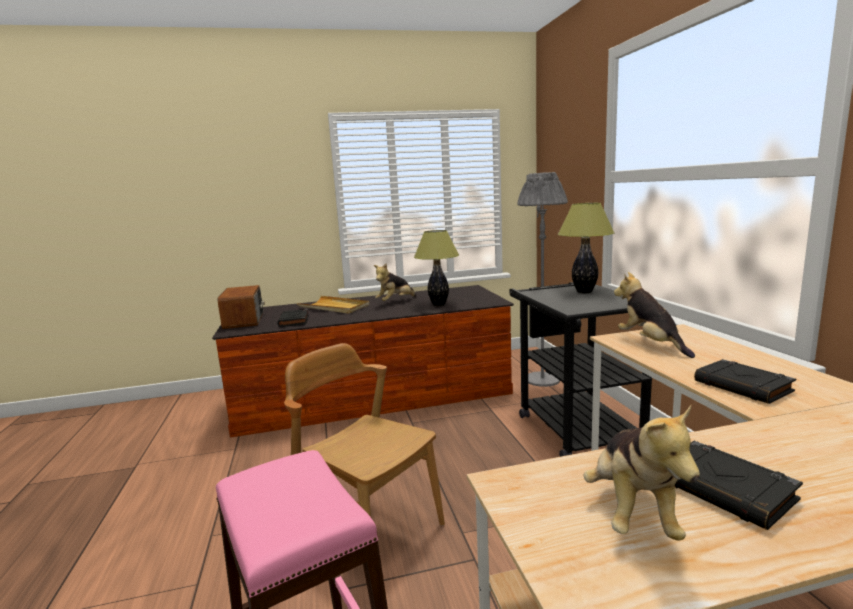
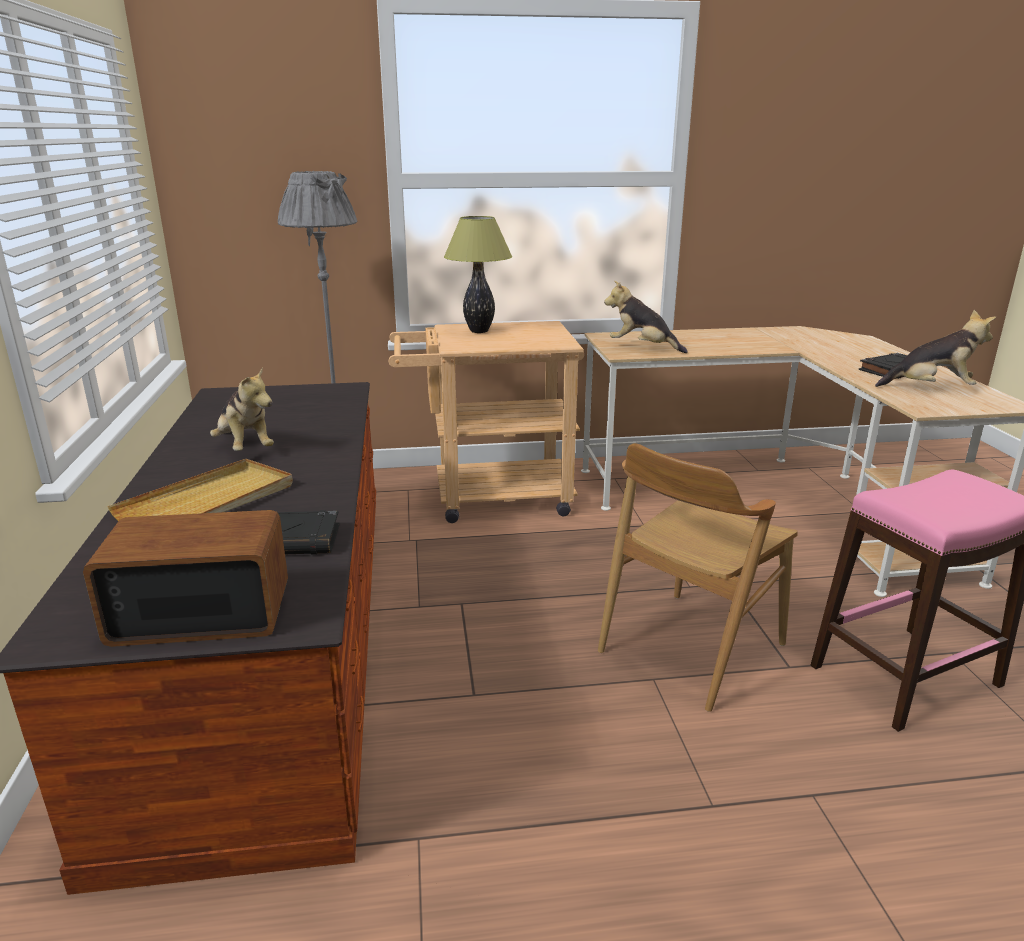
camera: 85 degrees left, 10 degrees up
(438, 304) = (316, 419): table lamp -> none
(572, 425) = (488, 498): black cart -> beige cart
(650, 344) = (642, 347): plush toy -> plush toy turned 45 degrees clockwise
(744, 386) = (744, 345): black book -> none

